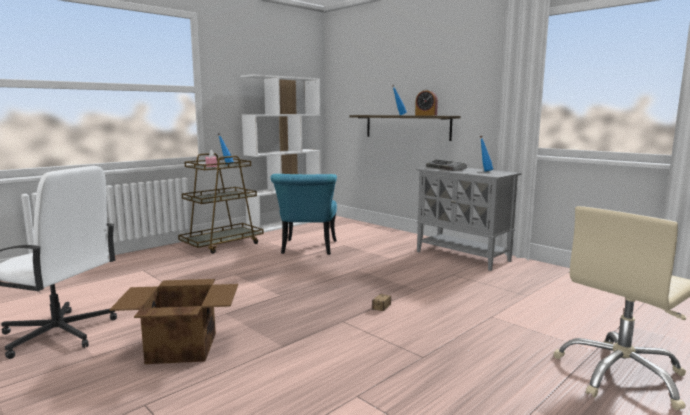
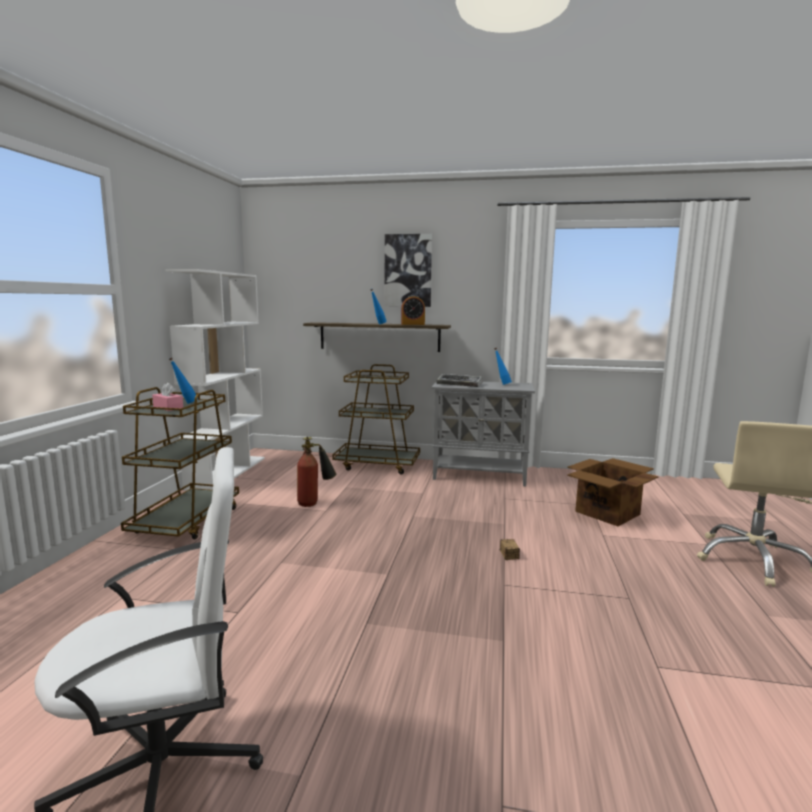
camera: 35 degrees left, 0 degrees up
(181, 347) = (398, 697): cardboard box -> cardboard box (606, 513)
(308, 249) = (315, 502): turquoise chair -> fire extinguisher
(391, 236) = (377, 465): none -> brown cart
(428, 68) = (408, 271): none -> picture

